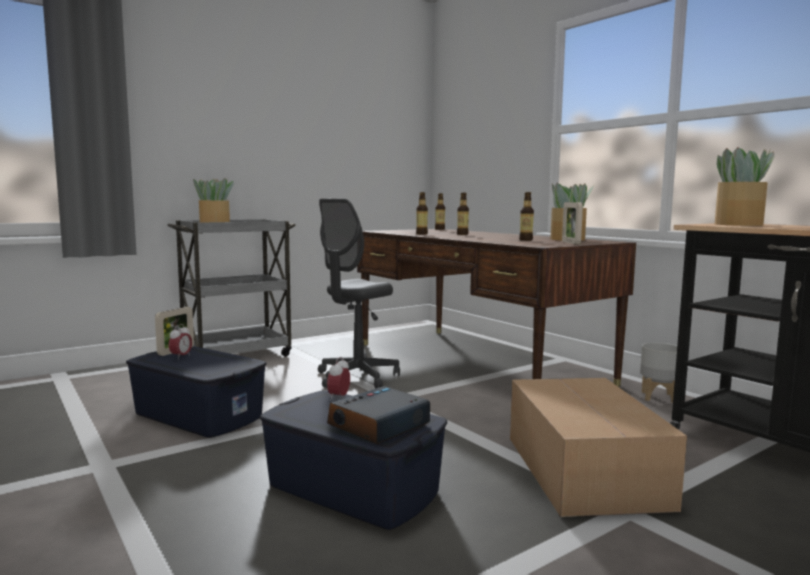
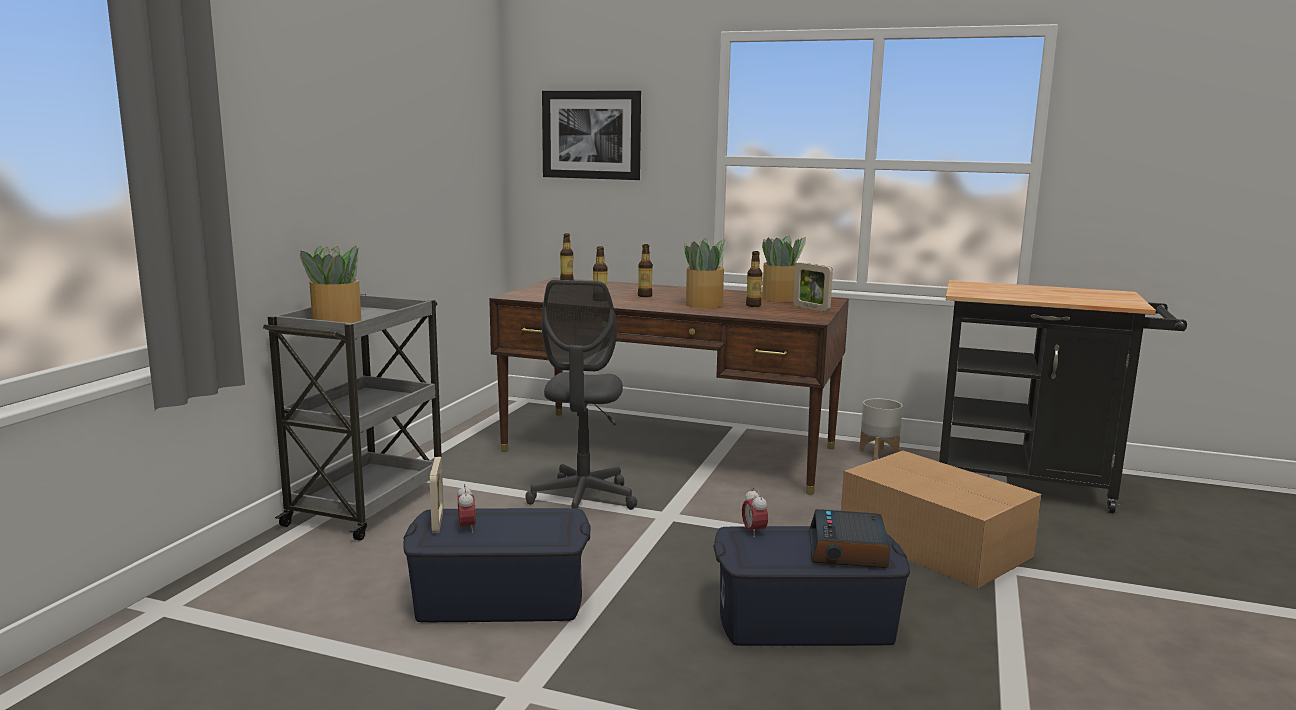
camera: 35 degrees left, 5 degrees up
(476, 122) = (591, 135): none -> picture
(739, 224) = (984, 289): potted plant -> potted plant (705, 304)

